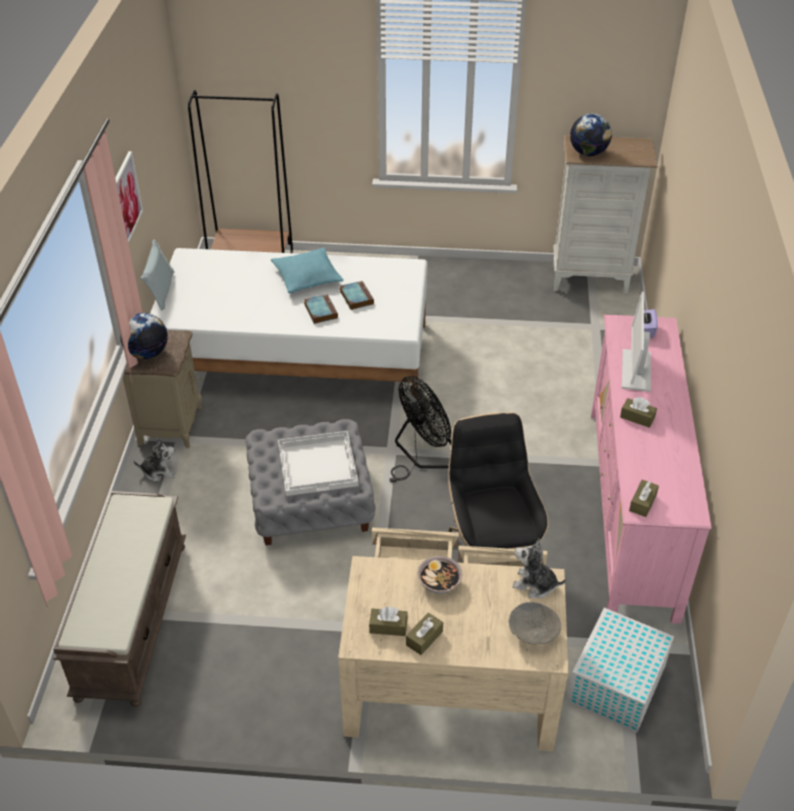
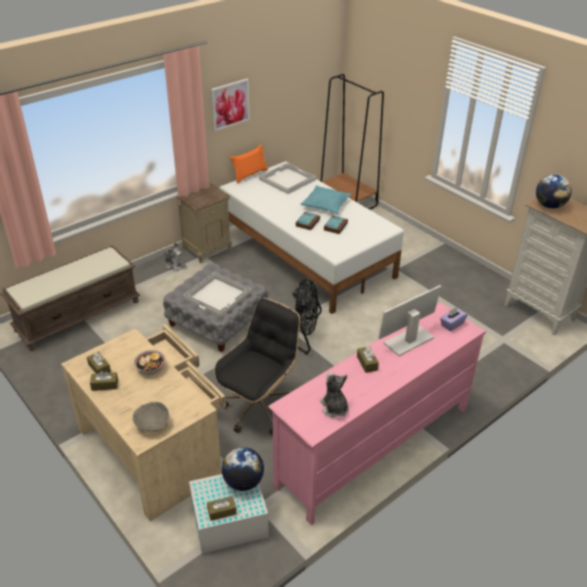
camera: 45 degrees right, 5 degrees down
(147, 353) = (197, 194): globe -> globe (243, 481)
(161, 290) = (249, 175): blue pillow -> orange pillow
(216, 271) = (286, 179): none -> white tray
(535, 584) = (190, 404): plush toy -> plush toy (334, 408)
(642, 503) = (294, 404): brown tissue box -> brown tissue box (222, 511)

